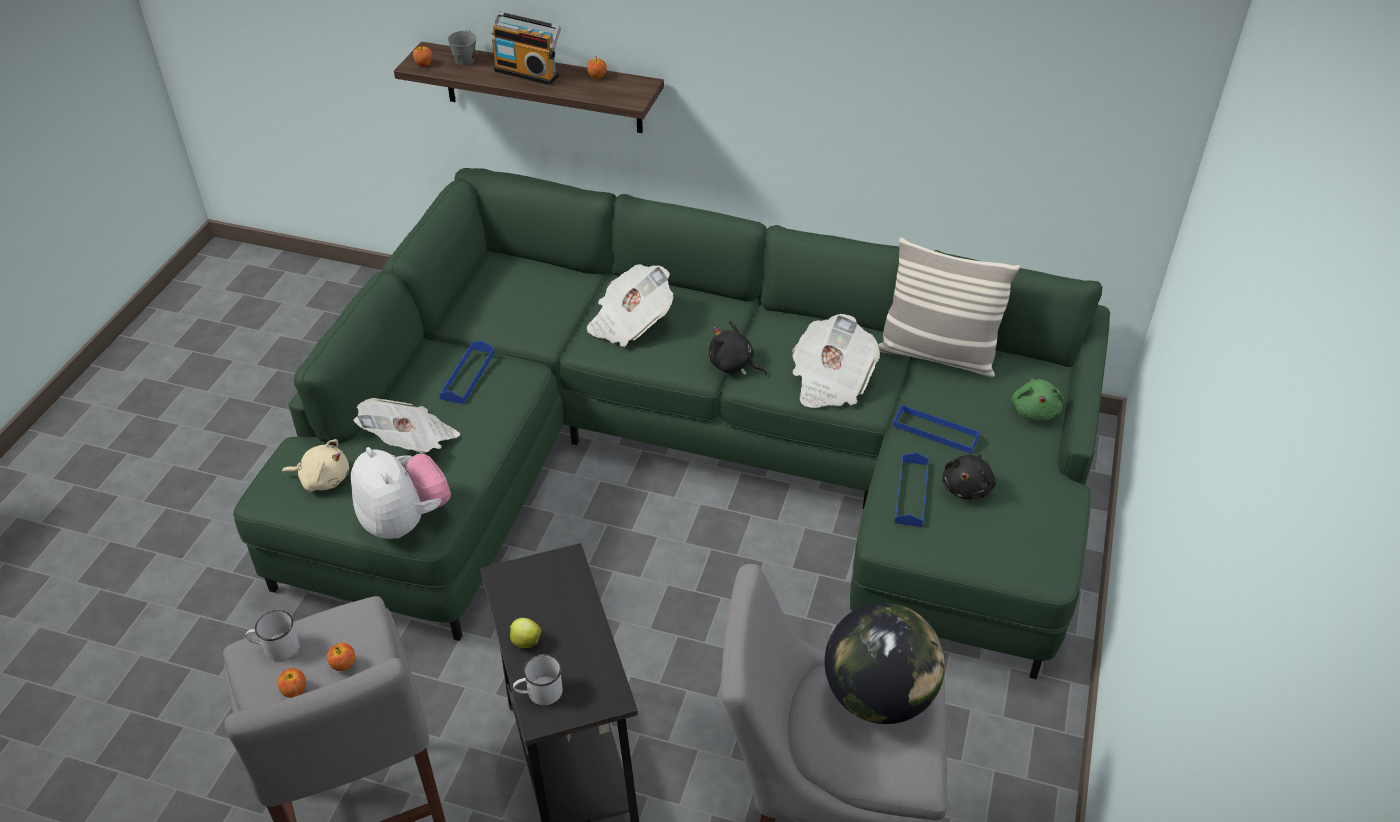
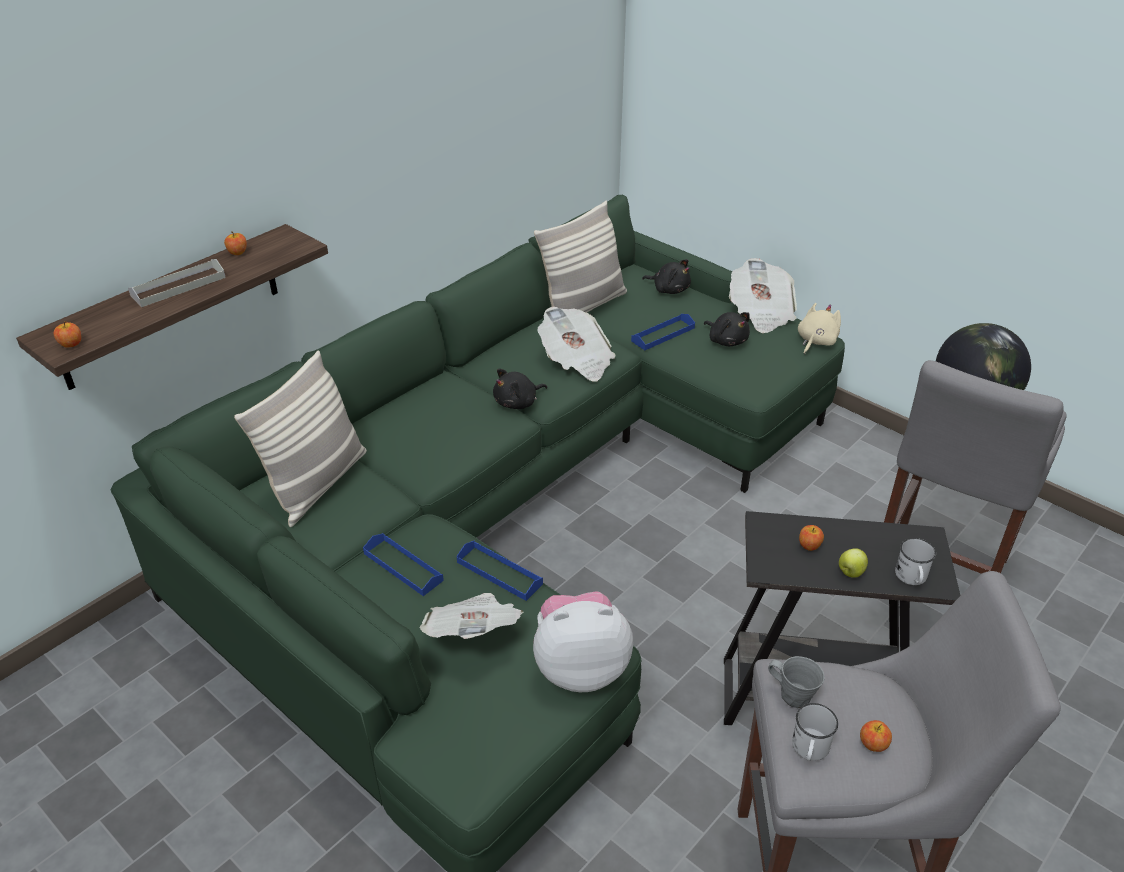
camera: 65 degrees left, 5 degrees down
(323, 479) = (478, 722): beige plush toy -> beige plush toy (815, 341)
(343, 664) = (850, 698): apple -> apple (809, 545)
(465, 60) = (101, 317): grey mug -> grey mug (793, 695)
(528, 72) = (178, 286): radio -> grey tray
(538, 290) = (317, 484): none -> pillow
(630, 323) = (417, 441): newspaper -> newspaper (761, 313)
(911, 493) = (718, 365): blue tray -> blue tray (499, 573)
(1035, 410) = (669, 289): green plush toy -> black plush toy

